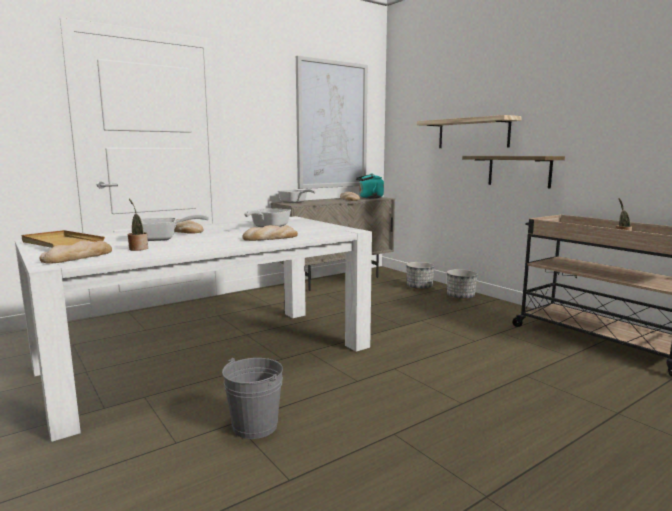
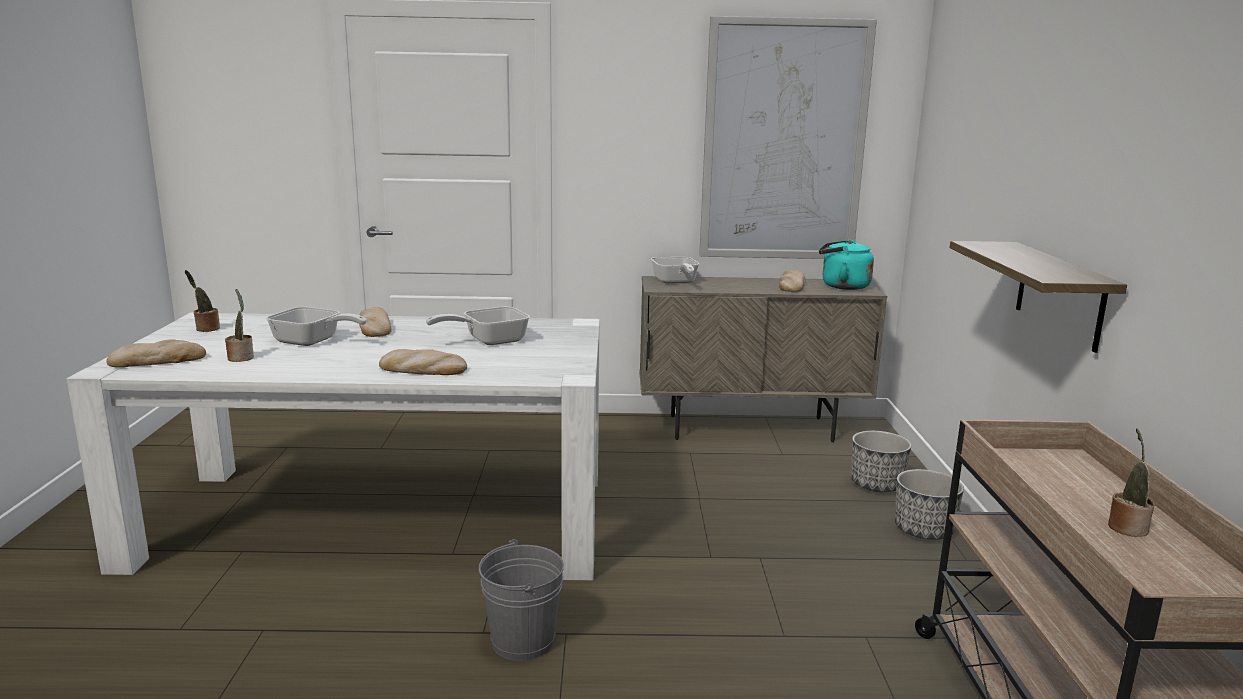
camera: 35 degrees right, 5 degrees up
(61, 243) = (206, 329): beige tray -> potted plant
(254, 426) = (272, 645): grey bucket -> grey bucket (523, 641)
(473, 133) = (1011, 189): shelf -> none

